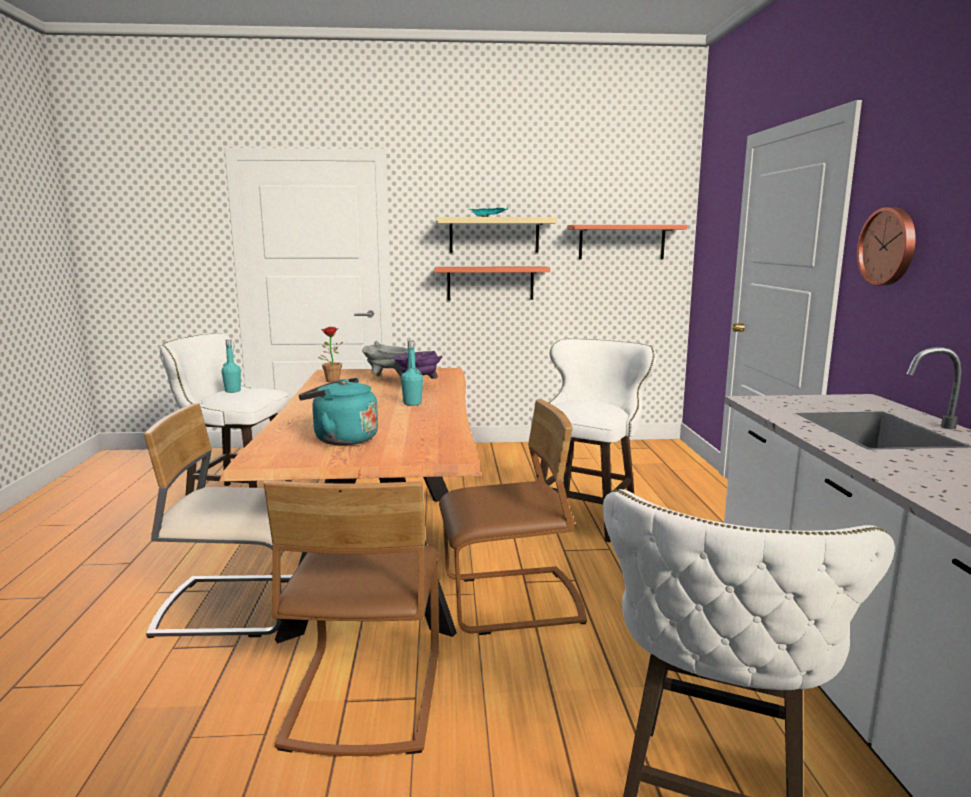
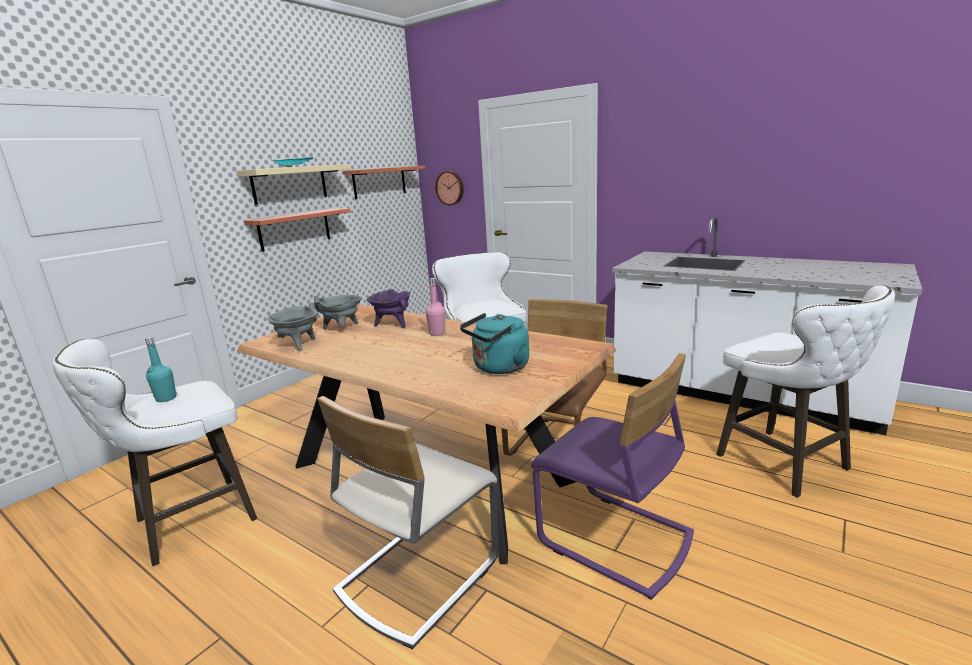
camera: 50 degrees left, 5 degrees up
(331, 380) = (298, 345): potted plant -> grey cooking pot
(364, 695) = (615, 540): brown chair -> purple chair
(412, 403) = (437, 333): turquoise bottle -> pink bottle
(889, 246) = (640, 169): wall clock -> wall clock (450, 188)

